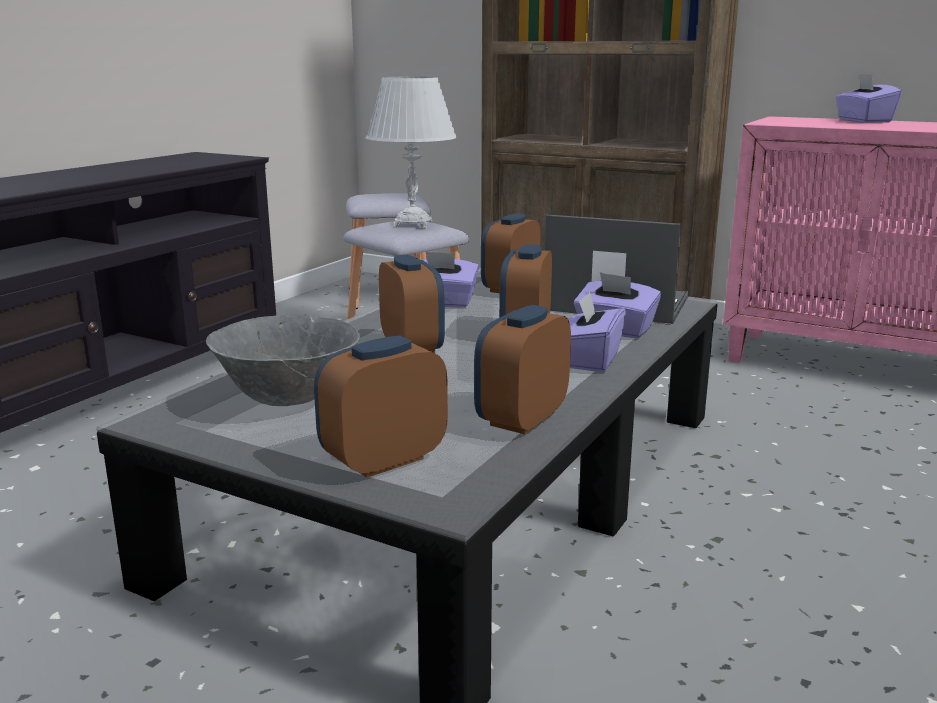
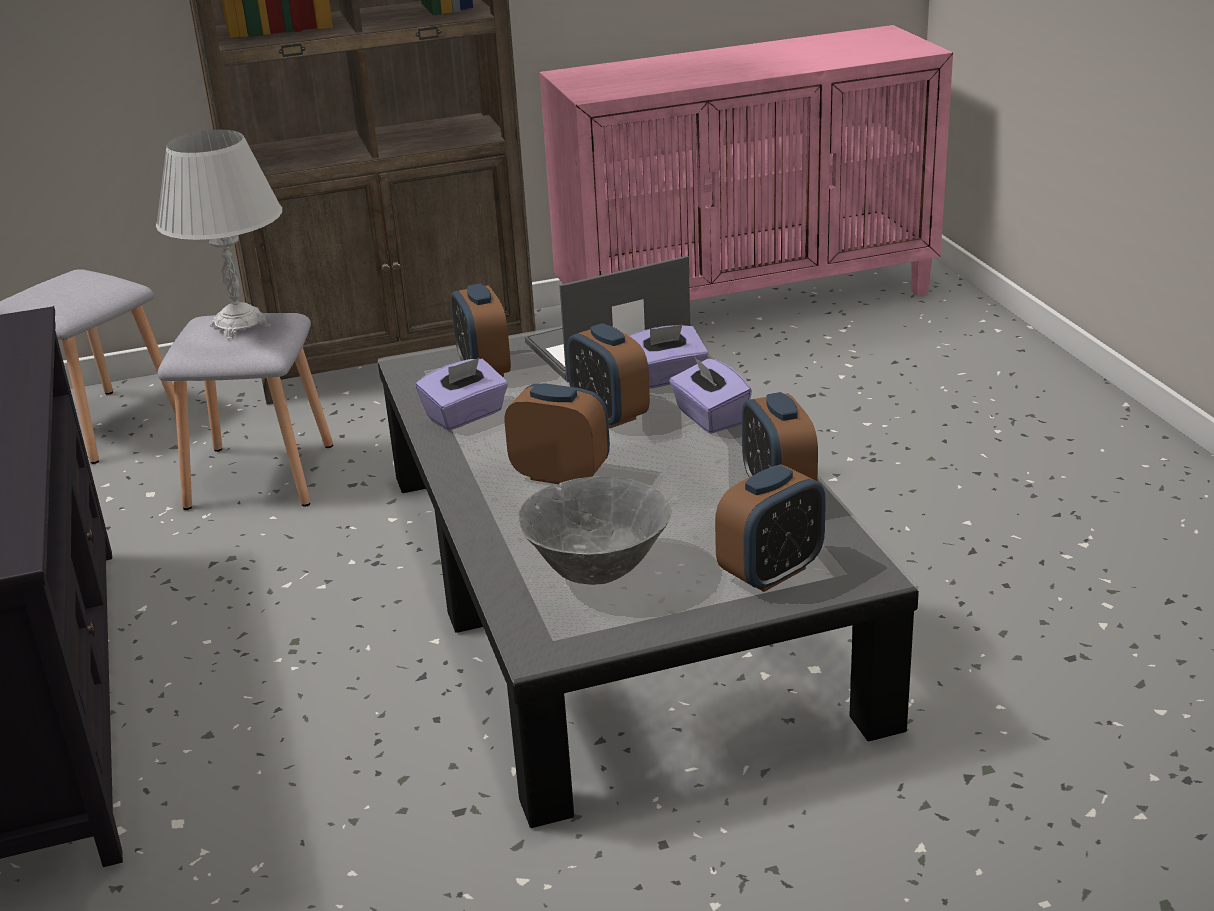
camera: 45 degrees left, 10 degrees up
(383, 460) = (771, 572): alarm clock -> alarm clock turned 135 degrees counterclockwise
(863, 121) = (649, 66): purple tissue box -> none

